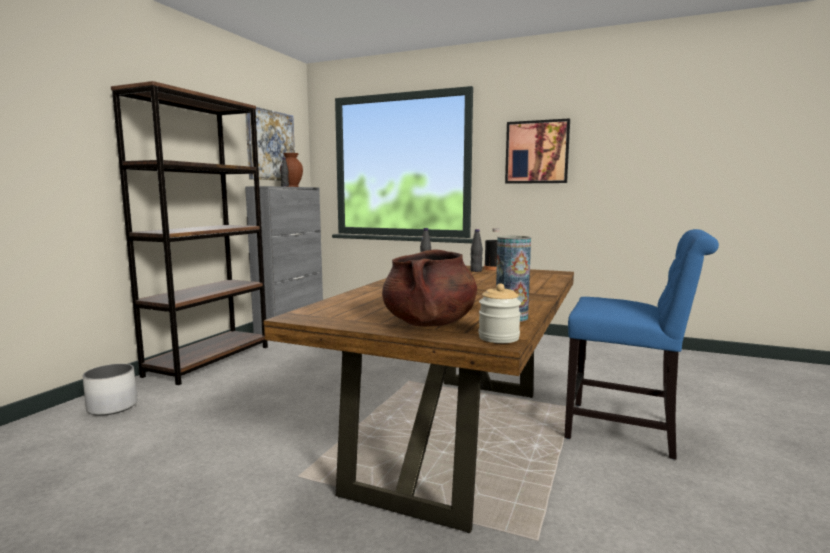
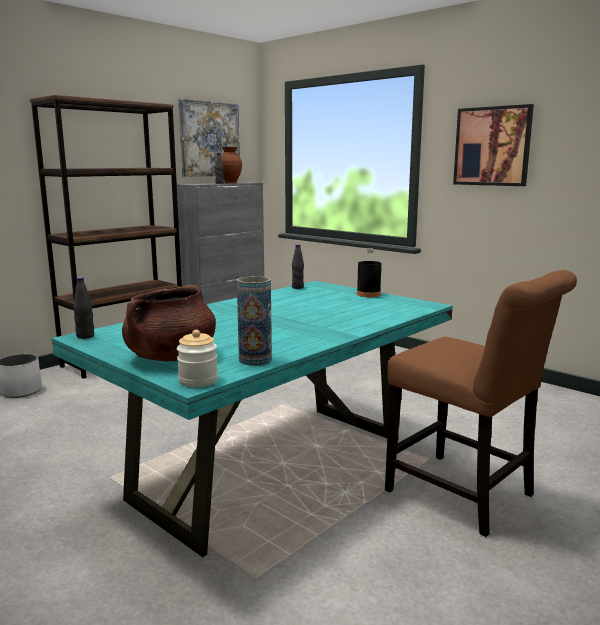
camera: 20 degrees right, 5 degrees up
(454, 438) = (273, 469): brown dining table -> turquoise dining table
(476, 271) = (342, 295): black bottle -> black bottle (85, 336)
(627, 431) = (466, 496): blue chair -> brown chair

